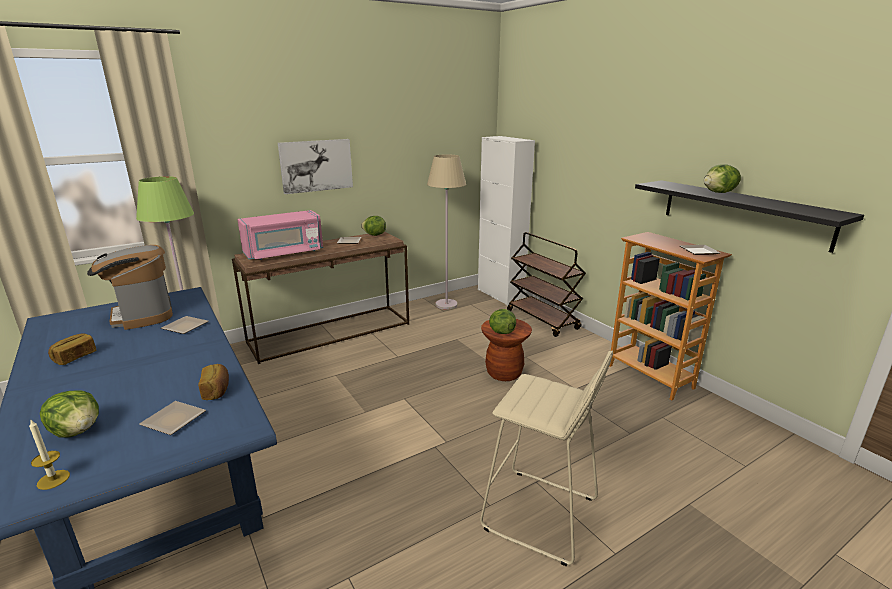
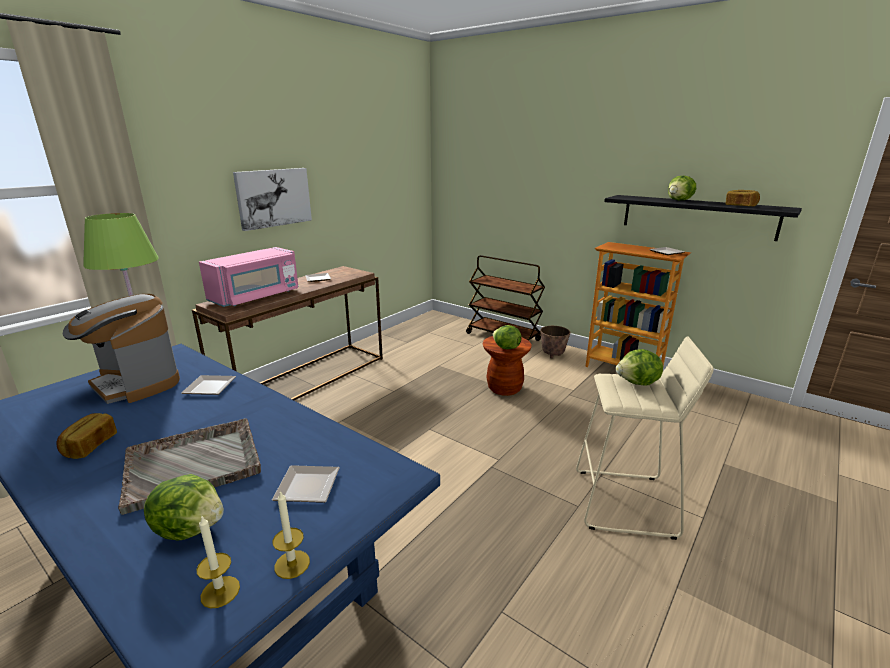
camera: 20 degrees left, 0 degrees up
(110, 474) = (292, 564): none -> candle
(121, 384) = (194, 463): none -> grey tray
(217, 390) = (325, 445): bread -> bread (740, 206)
(374, 235) = (338, 270): lettuce -> lettuce (638, 383)
(446, 305) = (406, 336): beige floor lamp -> none
(500, 295) = (450, 320): white cabinet -> none
(581, 347) = (553, 355): none -> planter

